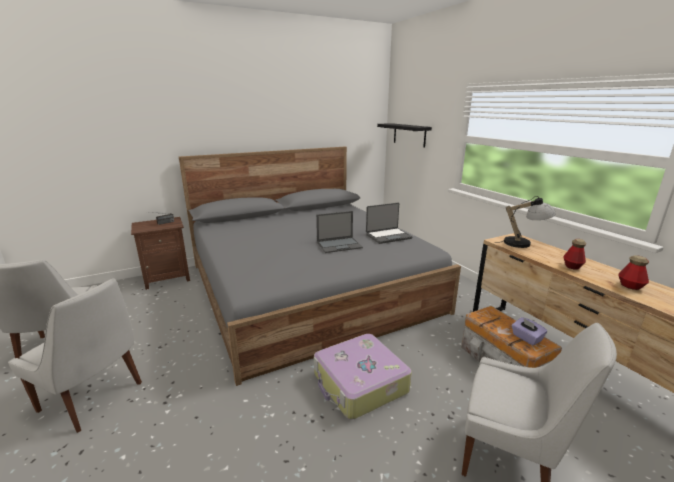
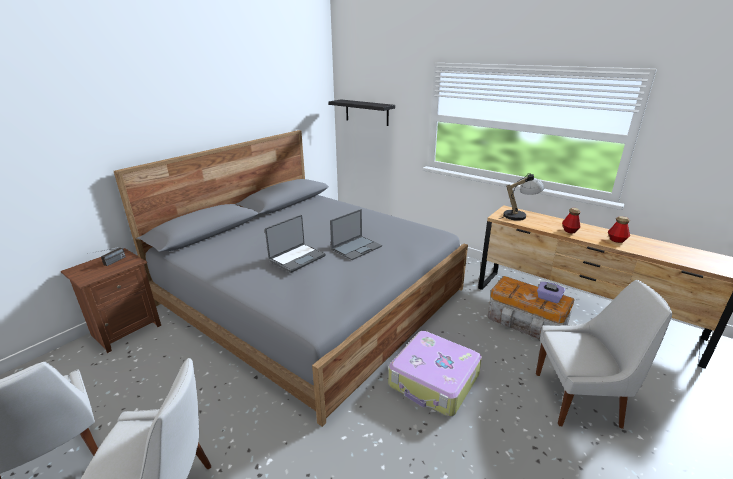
camera: 25 degrees left, 5 degrees up
(388, 236) = (392, 227): laptop -> laptop (297, 258)

